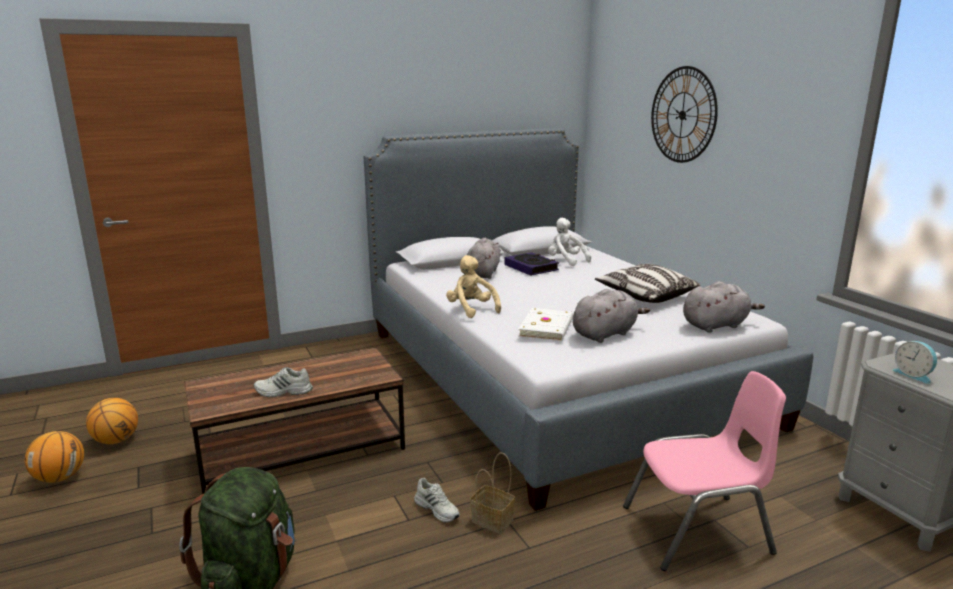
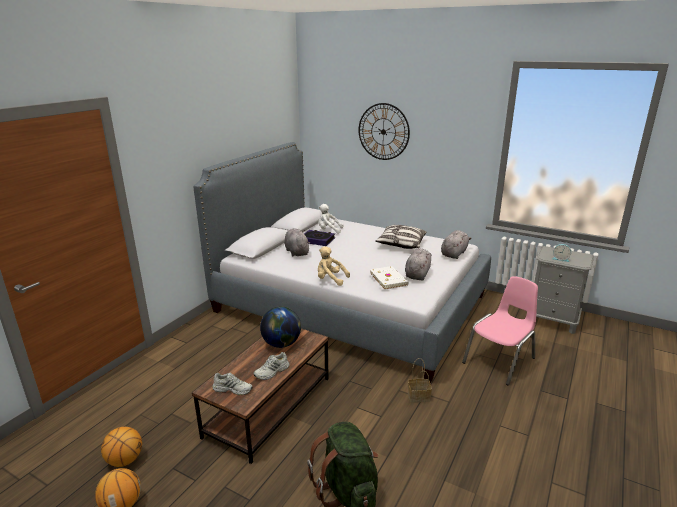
camera: 35 degrees left, 5 degrees up
(340, 368) = (282, 343): none -> globe
(438, 509) = (387, 403): white shoe -> white shoe (233, 389)

